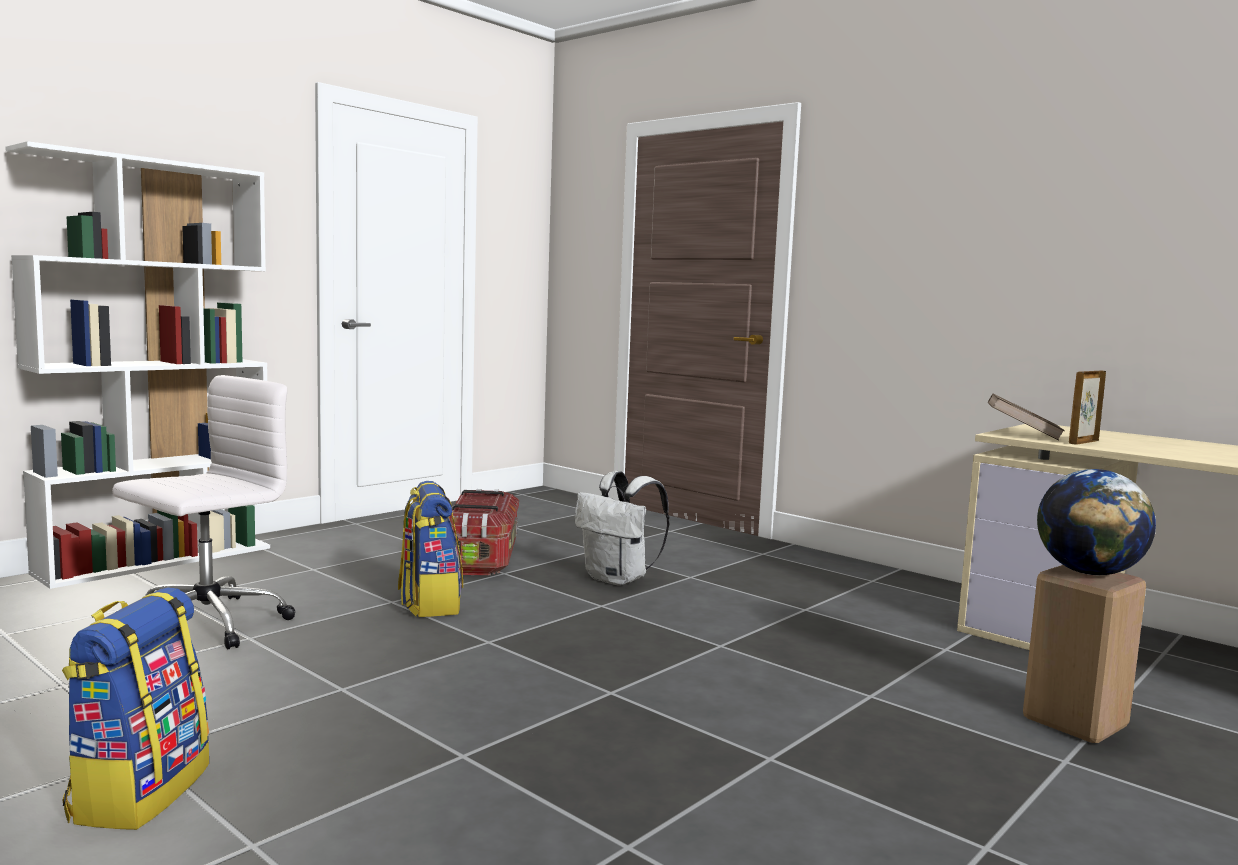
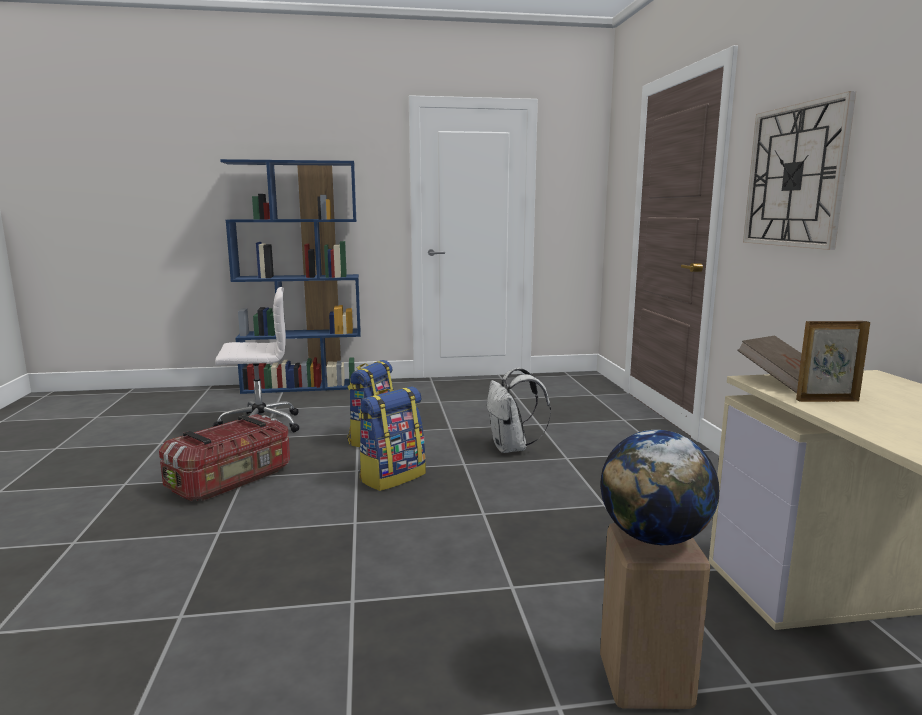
camera: 40 degrees right, 5 degrees up
(139, 792) = (91, 501): backpack -> backpack (392, 477)
(157, 560) = (304, 386): white bookcase -> blue bookcase
(483, 558) = (456, 416): storage box -> storage box (232, 480)
(904, 244) = (795, 176): none -> wall clock

